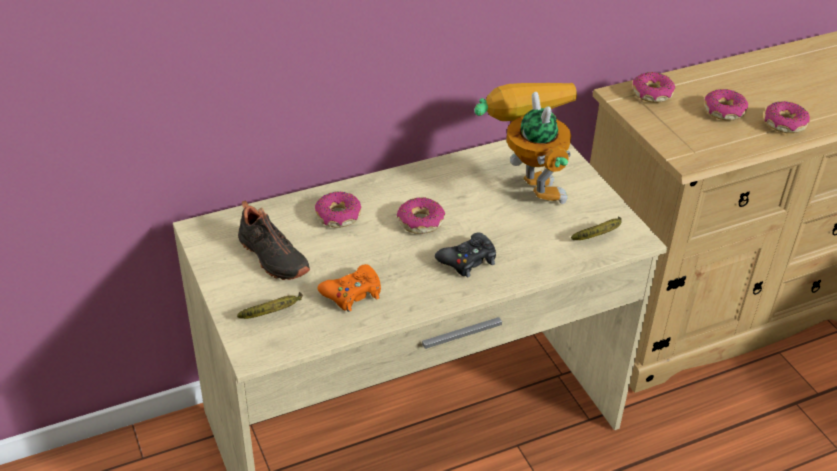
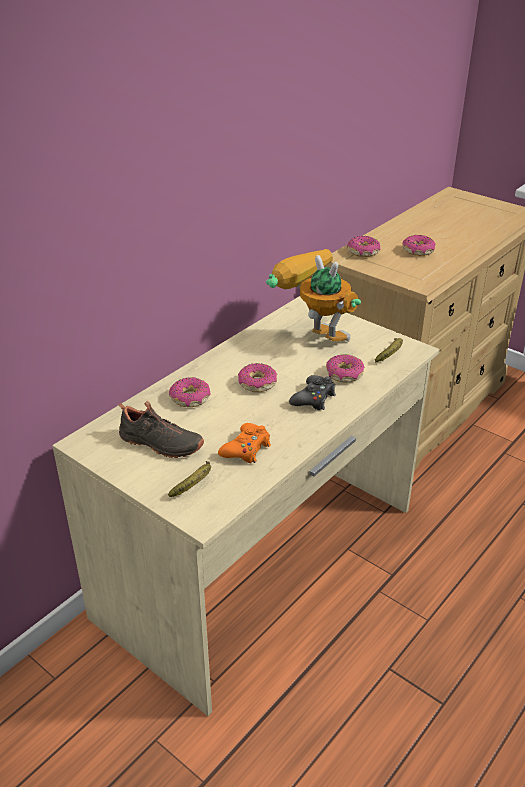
camera: 25 degrees left, 5 degrees down
(784, 124) = (461, 249): donut -> donut (344, 374)

